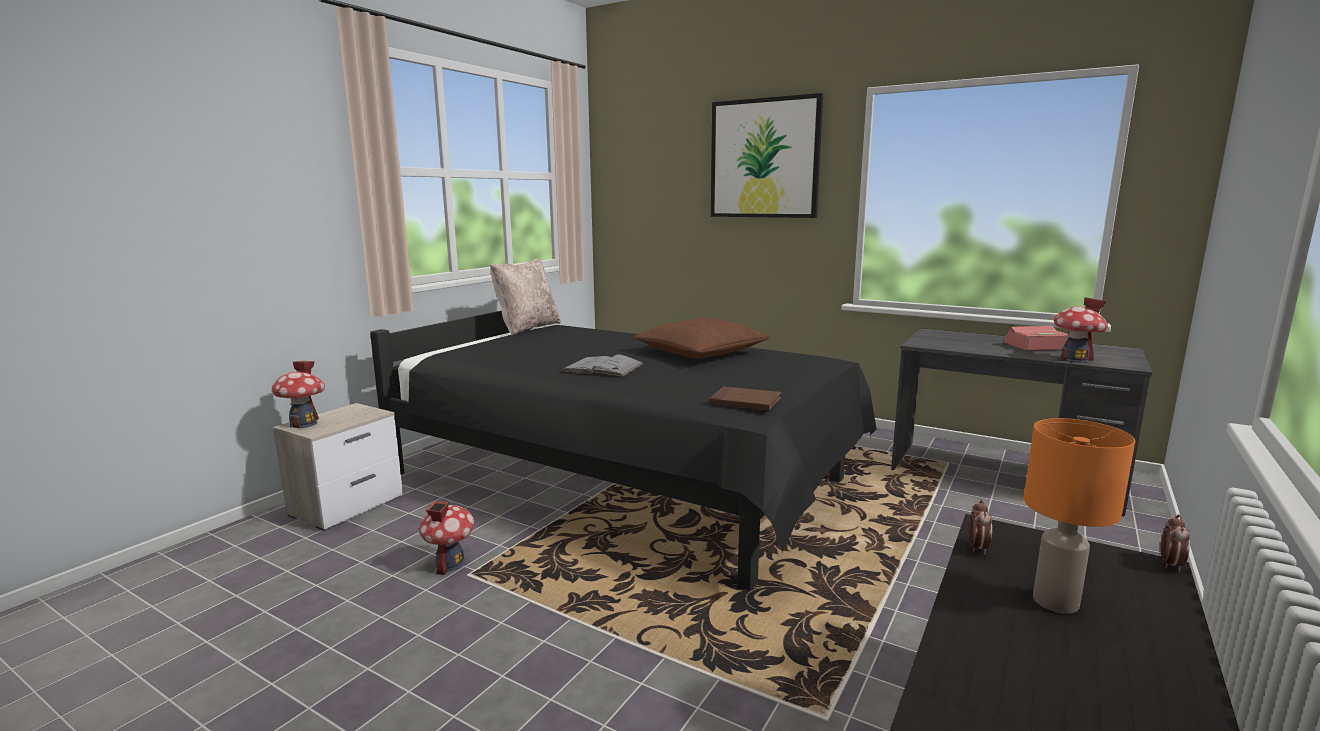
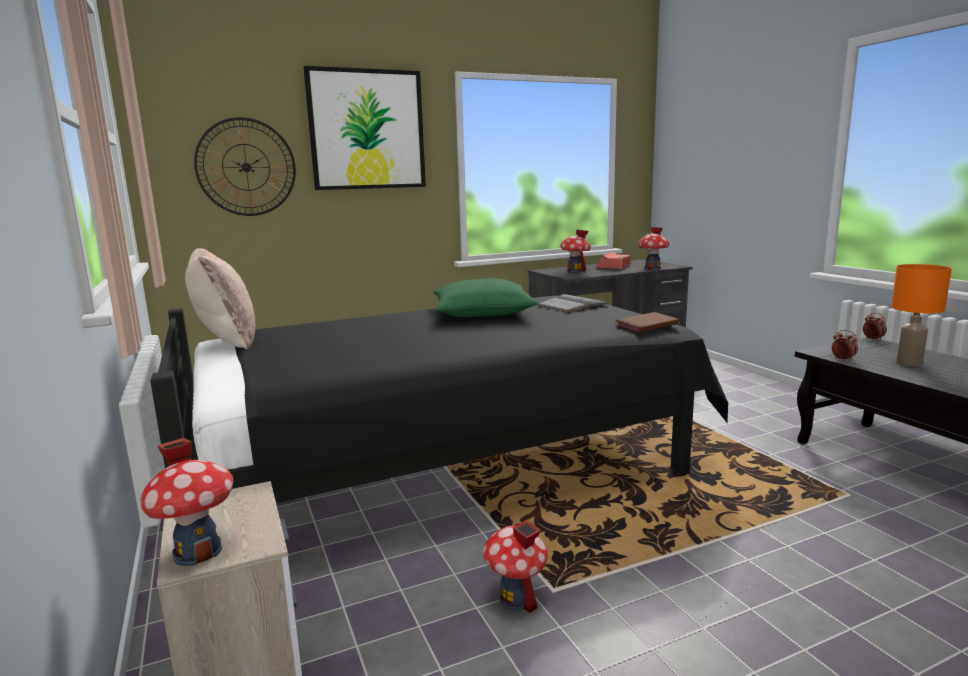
camera: 55 degrees left, 0 degrees up
(603, 367) = (478, 339): grey book -> grey book (572, 305)
(663, 194) = (246, 167): none -> wall clock
(700, 352) = (482, 312): brown pillow -> green pillow
(962, 340) = (575, 270): none -> toy house

